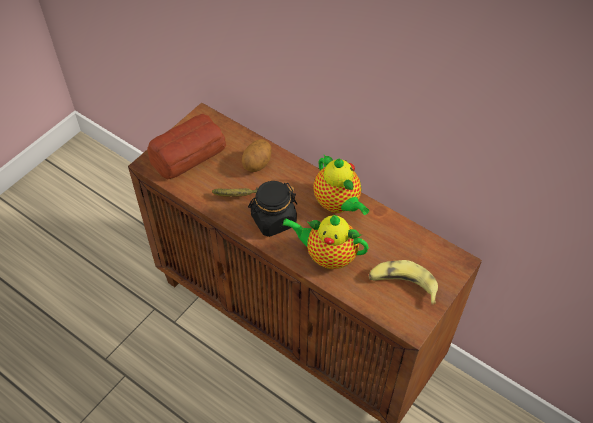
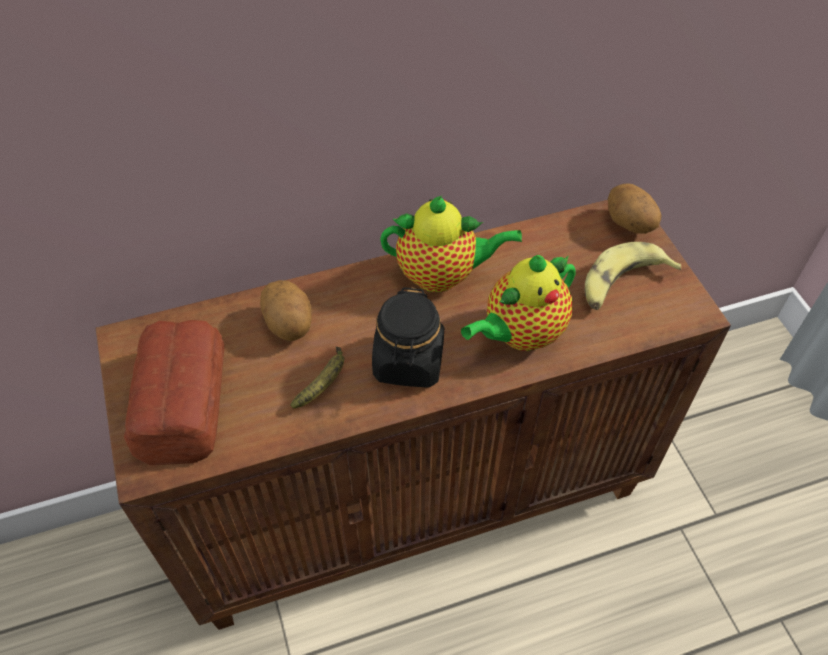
camera: 55 degrees left, 0 degrees up
(450, 267) = (628, 224): none -> potato

